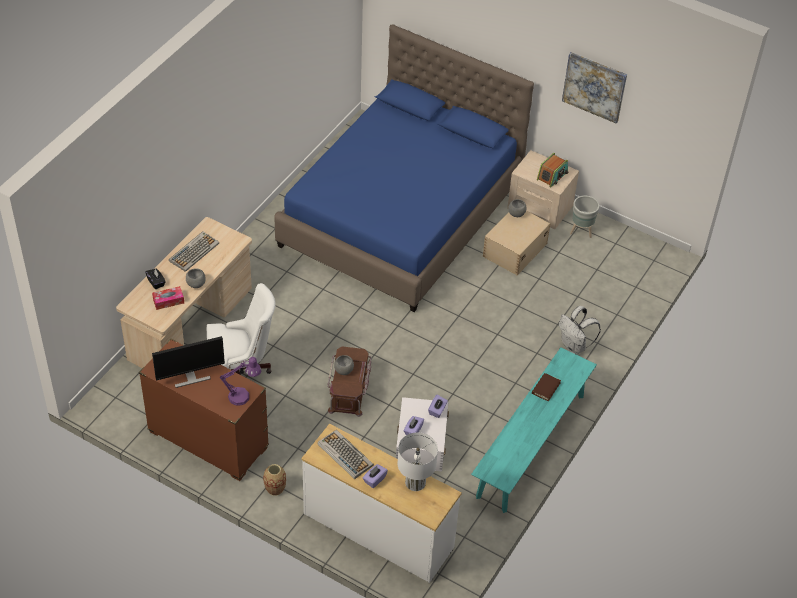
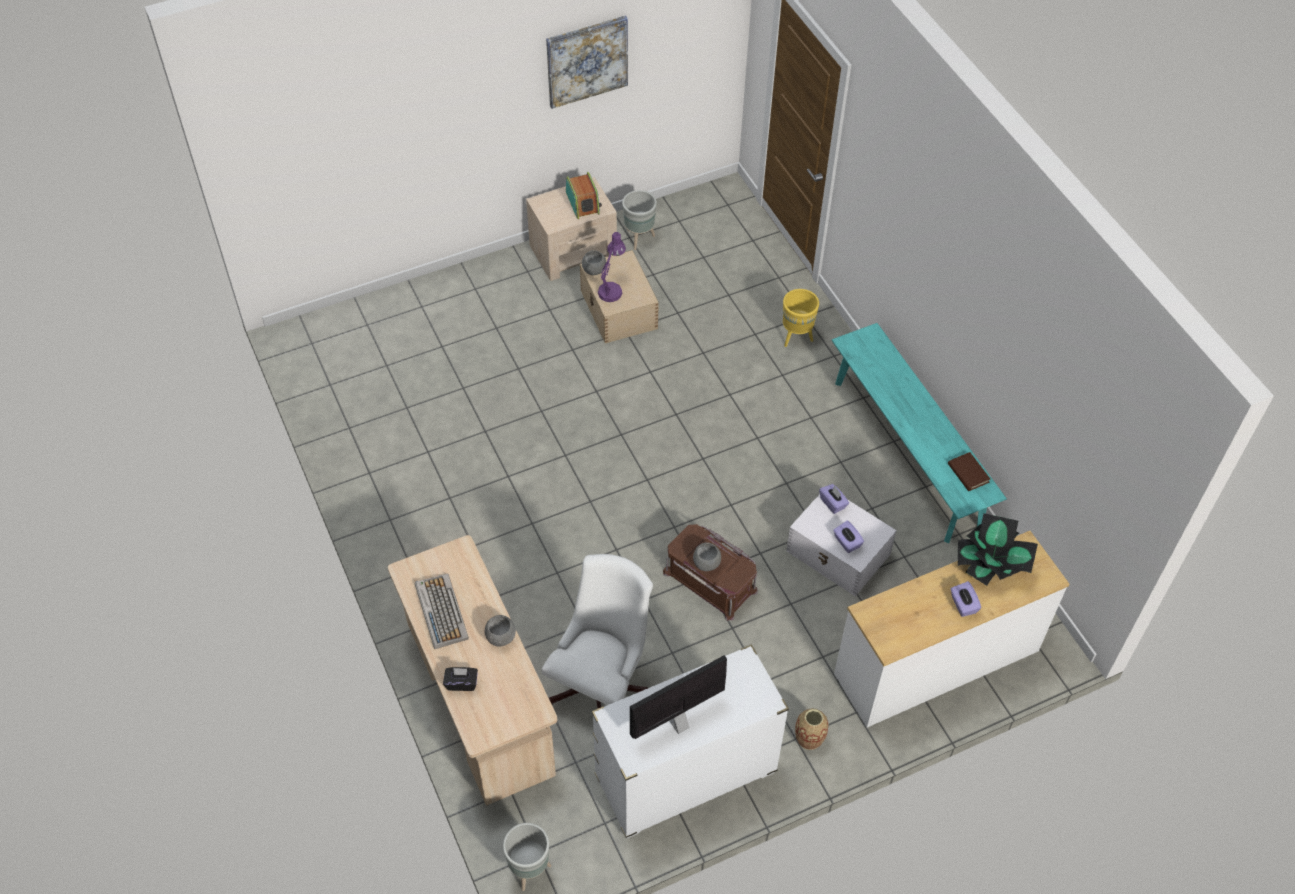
camera: 55 degrees left, 5 degrees up
(103, 399) = (530, 869): none -> grey planter
(168, 301) = (506, 685): tissue box -> none
(190, 377) = (678, 721): monitor -> monitor turned 135 degrees counterclockwise
(208, 440) = (685, 776): brown dresser -> white dresser
(243, 396) = (750, 676): purple table lamp -> purple table lamp (612, 289)
(344, 454) = (906, 616): keyboard -> none
(401, 214) = (476, 381): blue bed -> none
(415, 482) = (990, 566): white table lamp -> potted plant
(546, 388) = (881, 384): brown book -> brown book (968, 473)
(574, 346) = (796, 337): white backpack -> yellow planter

